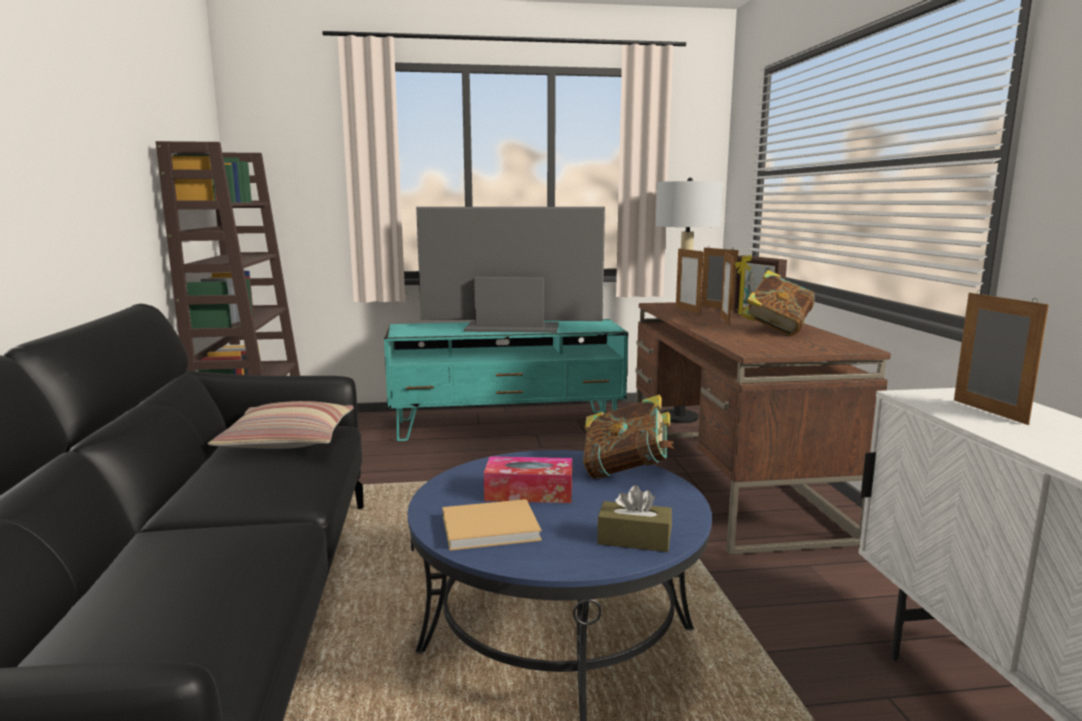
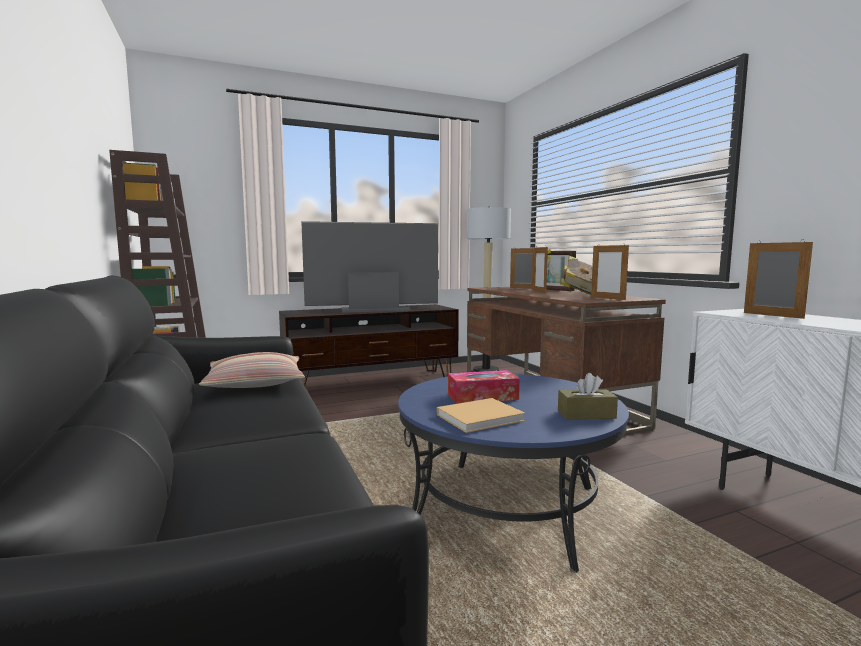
camera: 15 degrees left, 5 degrees down
(507, 426) = (371, 383): turquoise tv stand -> brown tv stand
(626, 472) = (534, 381): book -> none
(687, 310) = (506, 289): picture frame -> picture frame (607, 298)

